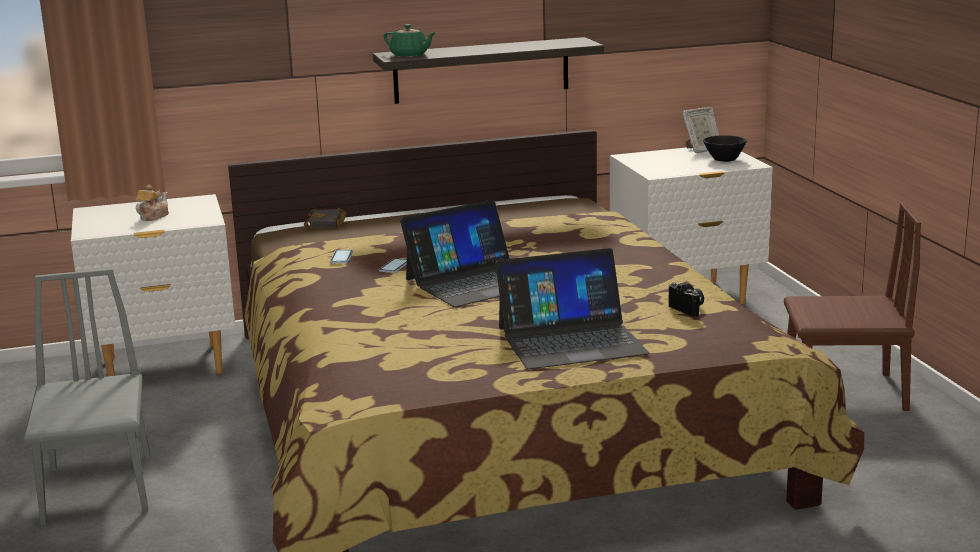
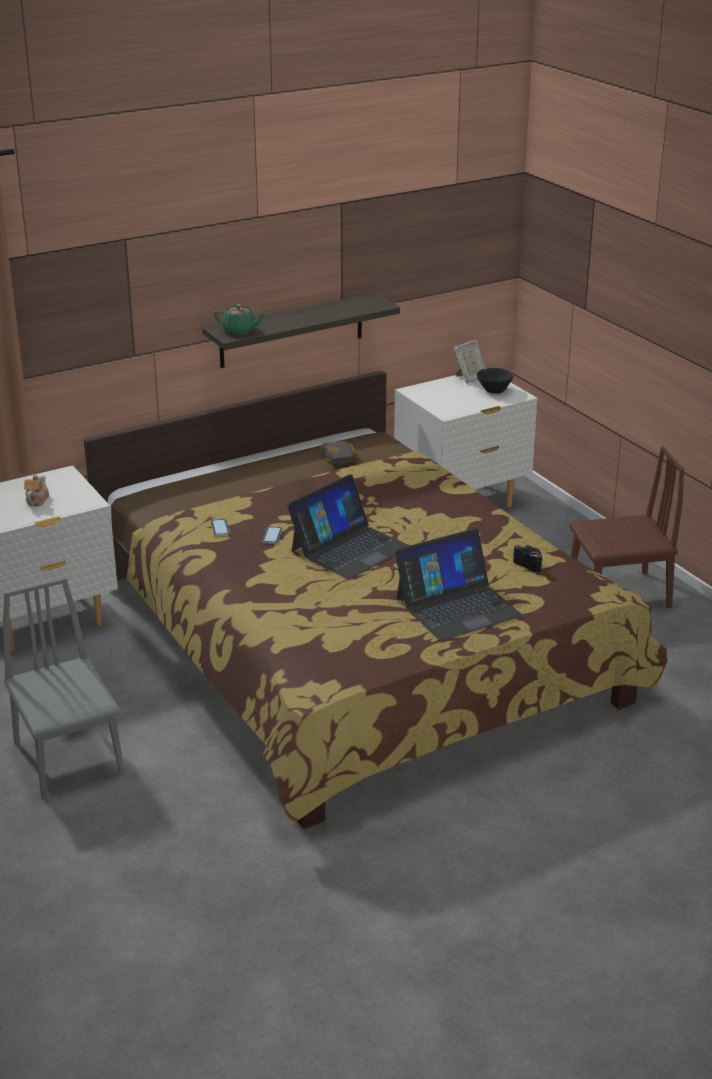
camera: 15 degrees left, 10 degrees up
(327, 223) = (176, 483): black book -> black book (341, 456)

